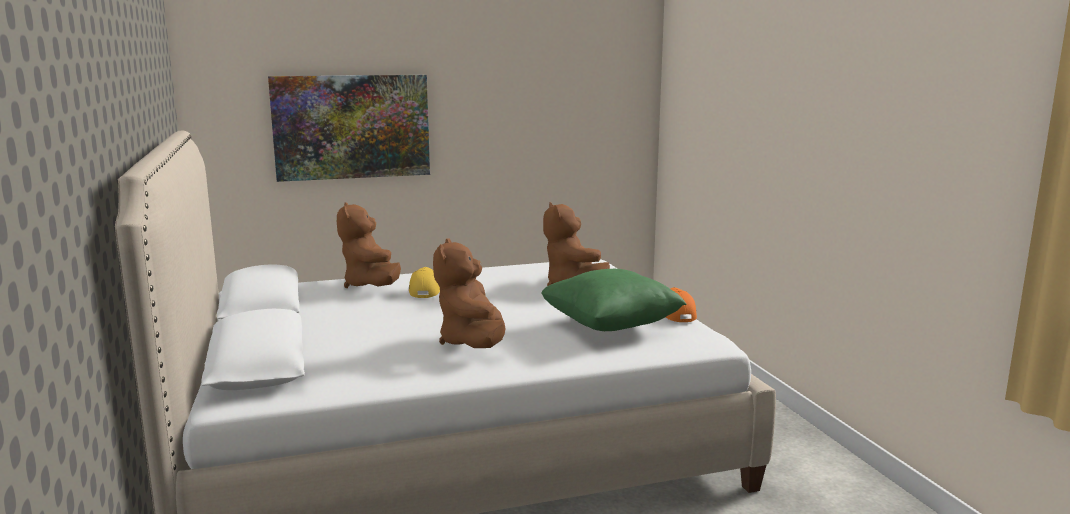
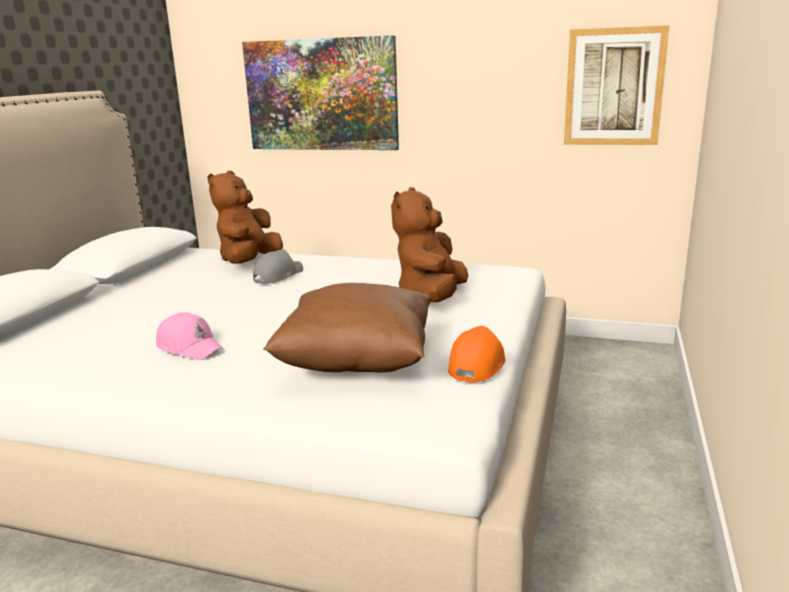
camera: 35 degrees right, 5 degrees up
(424, 291) = (278, 276): yellow cap -> grey cap
(473, 343) = (190, 347): brown plush toy -> pink cap
(600, 118) = (614, 87): none -> picture
(610, 326) = (357, 363): green pillow -> brown pillow

